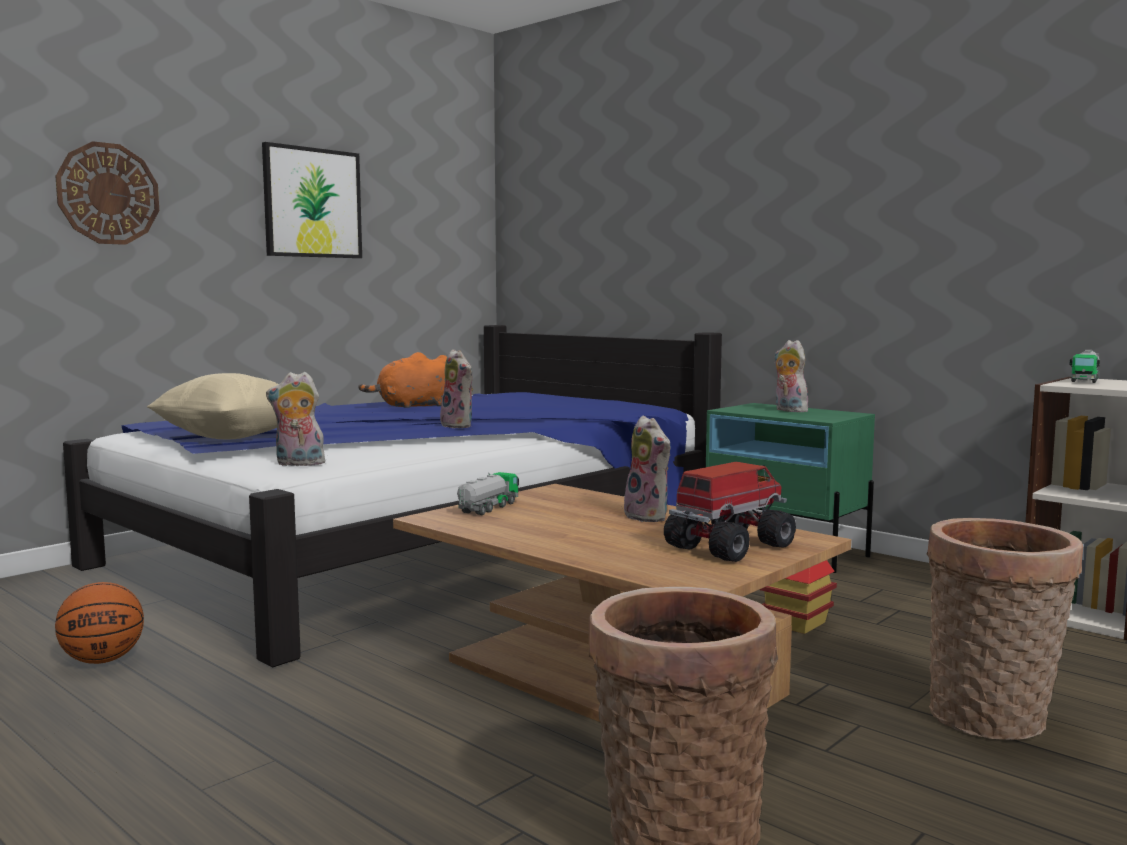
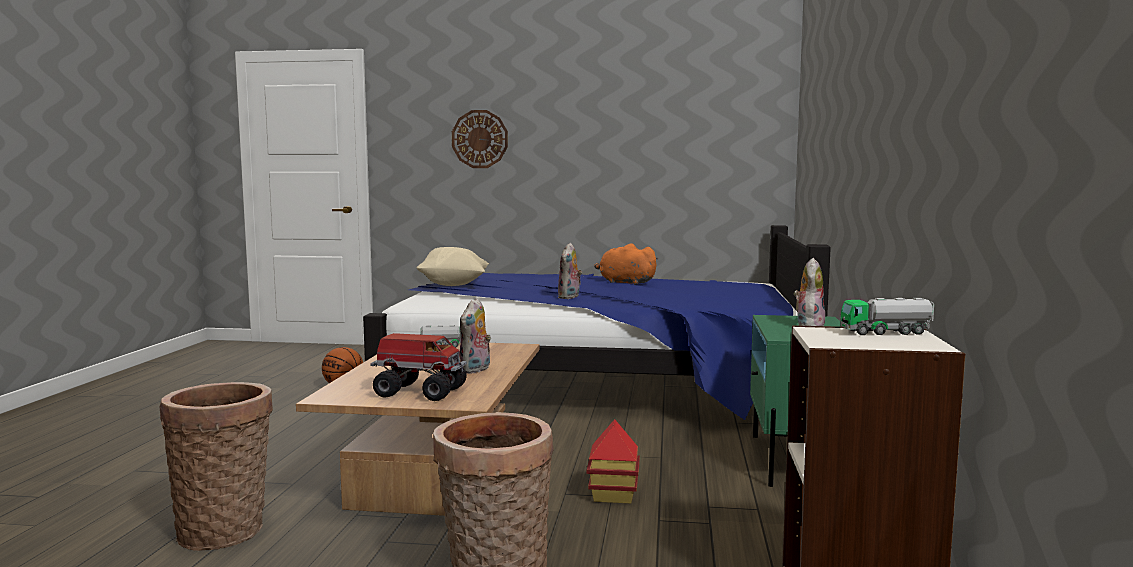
camera: 55 degrees right, 0 degrees up
(298, 464) = (423, 303): plush toy -> none
(312, 203) = (615, 134): picture -> none

